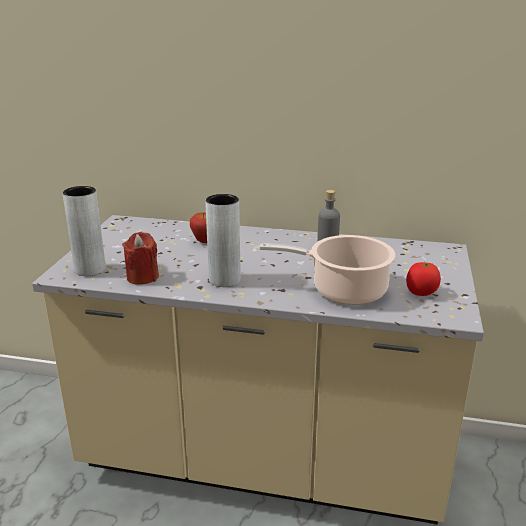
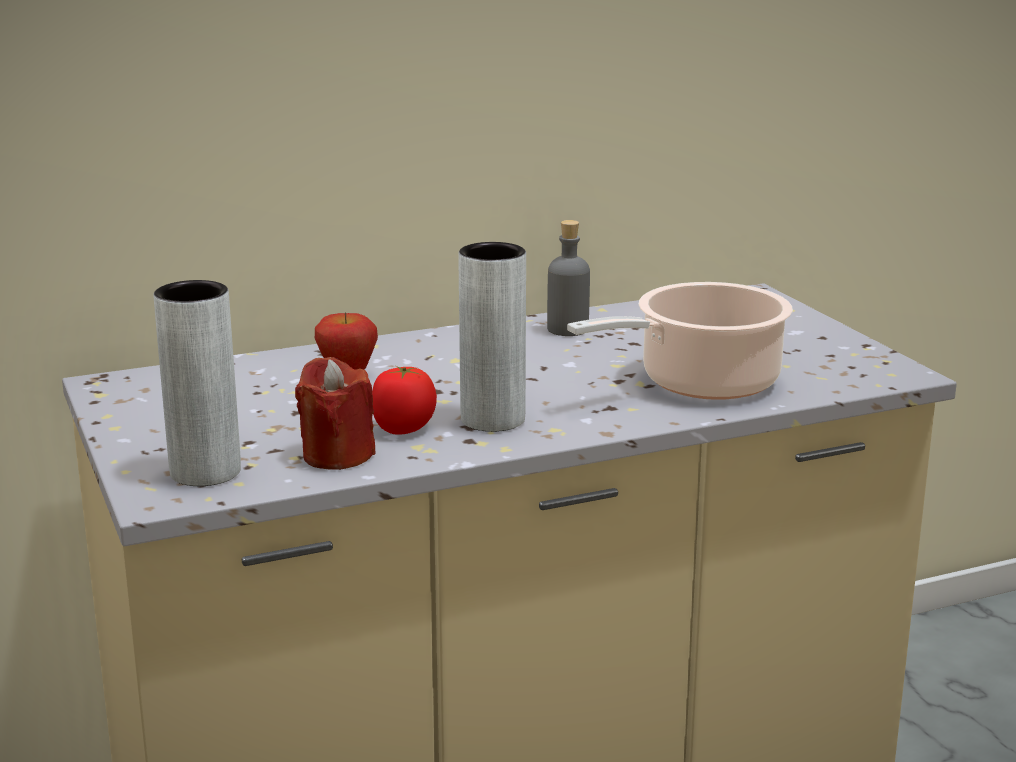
camera: 35 degrees left, 5 degrees down
(421, 293) = (809, 357): tomato -> tomato (403, 429)

